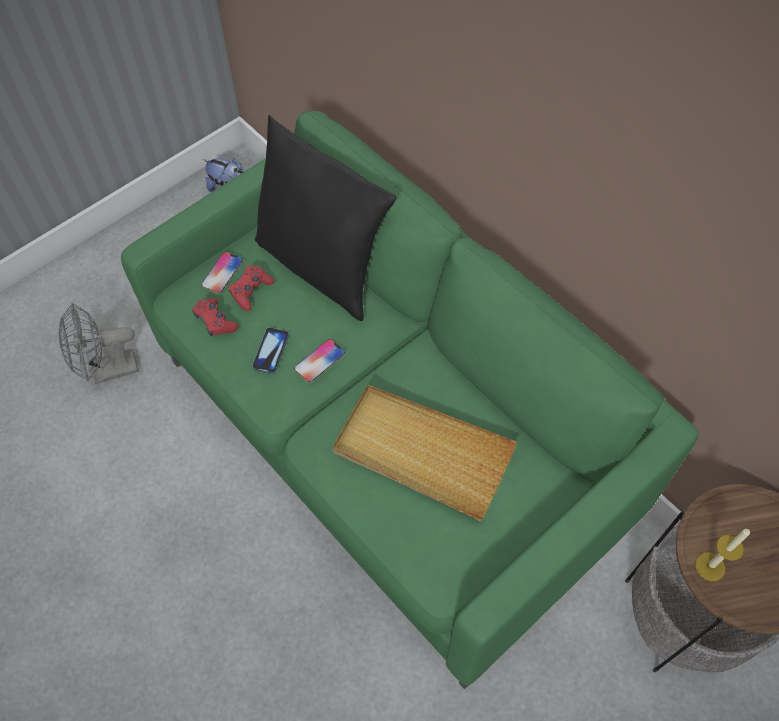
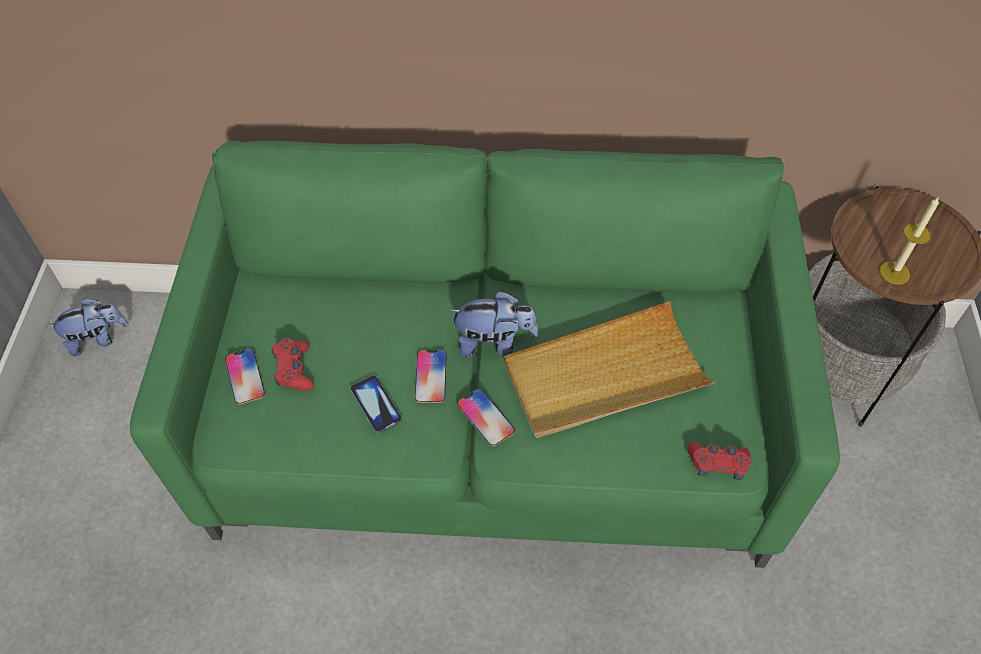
camera: 45 degrees left, 5 degrees down
(107, 371) = (146, 607): grey fan -> none
(215, 321) = (289, 423): red game controller -> red game controller (718, 464)
(322, 266) = (338, 298): black pillow -> none
(323, 414) = (485, 418): none -> phone
(383, 372) = (494, 342): none -> plush toy

